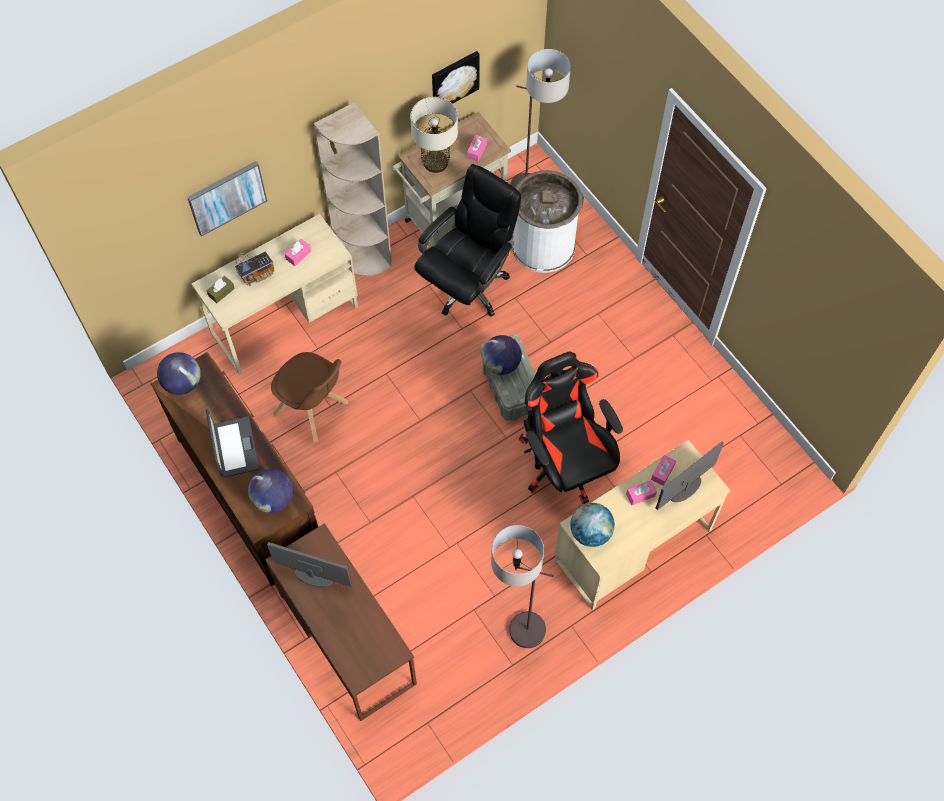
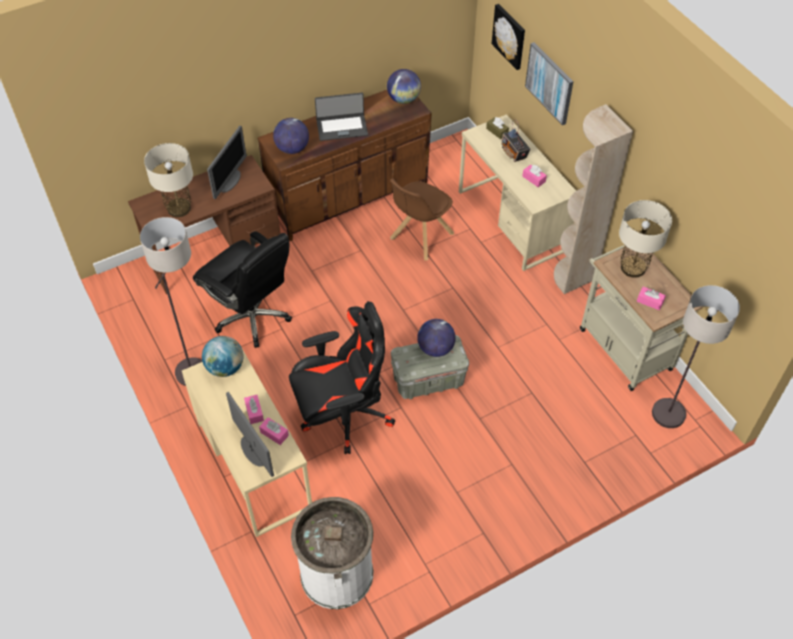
camera: 95 degrees right, 10 degrees down
(363, 628) = (179, 208): none -> table lamp
(454, 80) = (703, 244): picture -> picture (510, 36)
(468, 288) = (543, 355): black office chair -> black office chair (251, 315)
(543, 245) = (595, 423): white trash can -> white trash can (337, 573)

